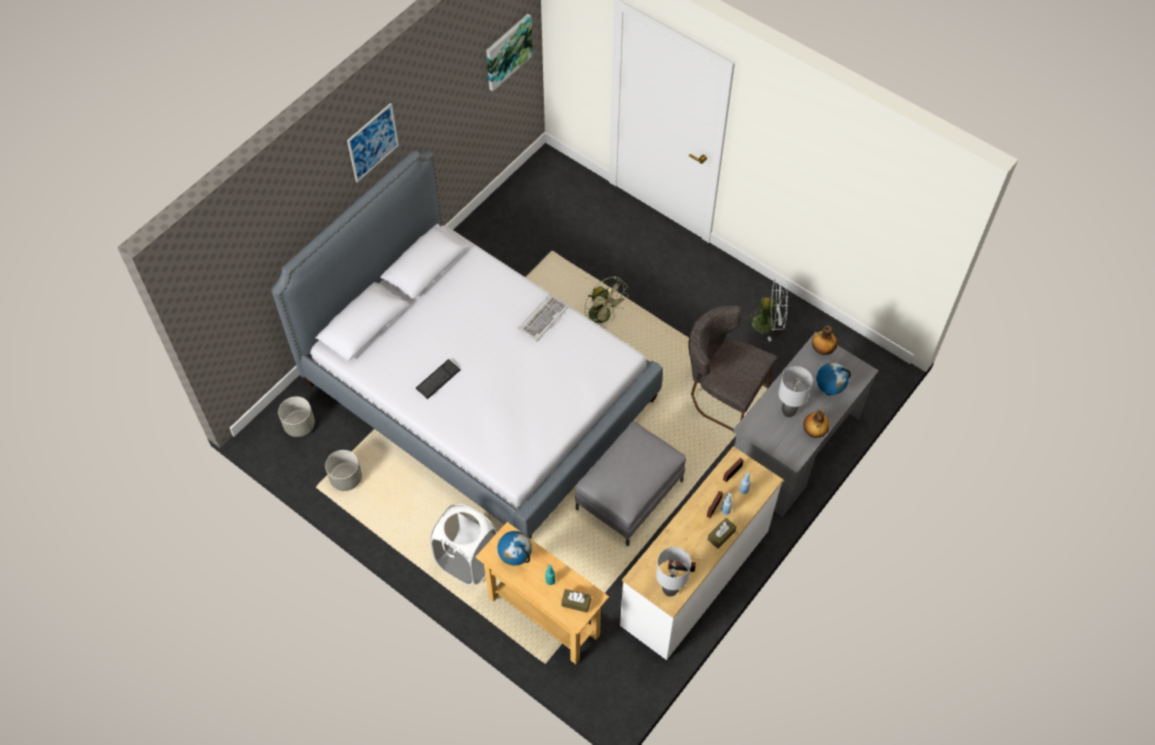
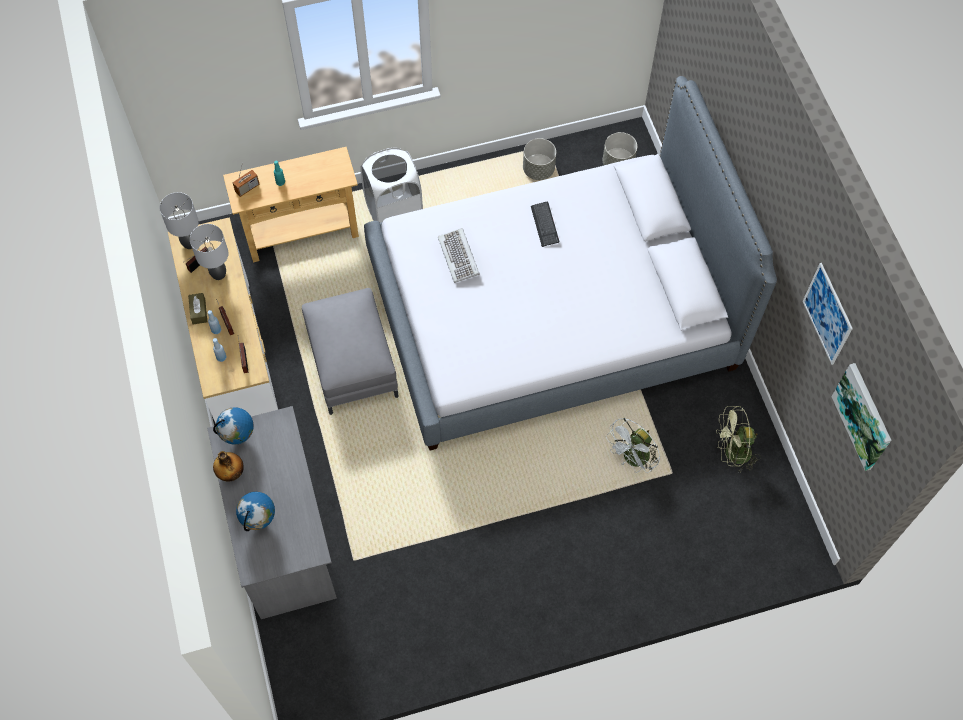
camera: 125 degrees right, 5 degrees up
(373, 142) = (775, 182): picture -> picture (827, 314)
(515, 558) = (320, 171): globe -> globe (239, 437)
(542, 318) = (548, 345): keyboard -> keyboard (459, 256)
(576, 603) = (247, 188): brown tissue box -> radio
(603, 317) = (555, 467): green fan -> green fan (732, 453)
(722, 394) = (386, 512): grey chair -> none
(768, 324) = (430, 618): white fan -> white fan (633, 459)
(788, 412) = (269, 467): grey table lamp -> grey table lamp (219, 274)
(822, 350) = (305, 551): bottle -> none

